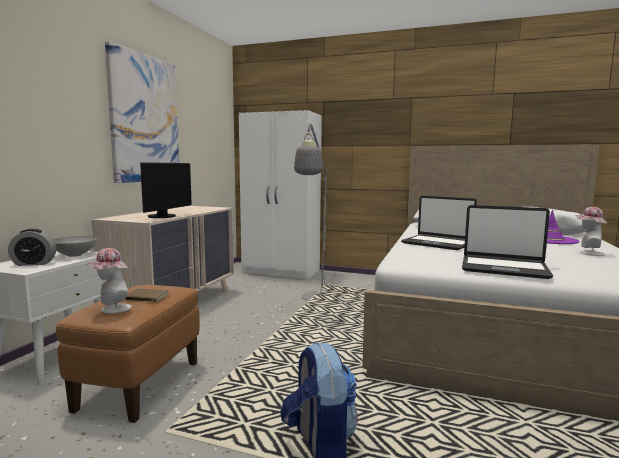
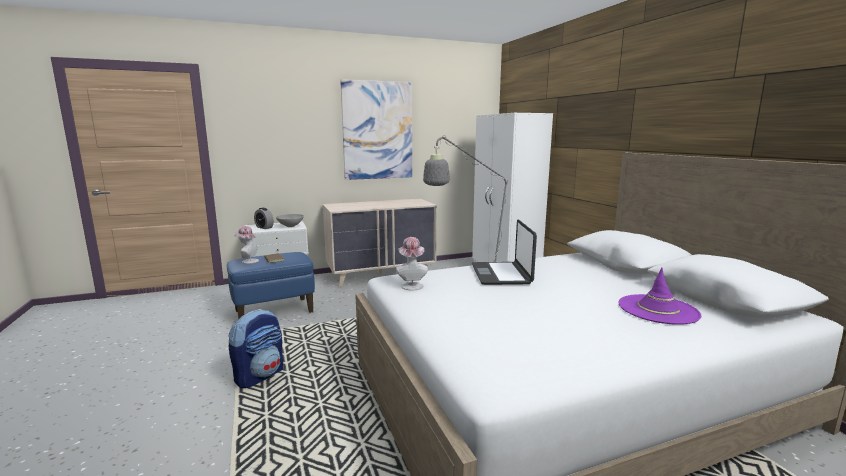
camera: 50 degrees right, 5 degrees up
(140, 385) = (274, 311): brown ottoman -> blue ottoman
(164, 216) = (359, 207): monitor -> none
(503, 268) = (434, 309): laptop -> none
(588, 253) = (609, 335): hat -> hat (411, 285)

